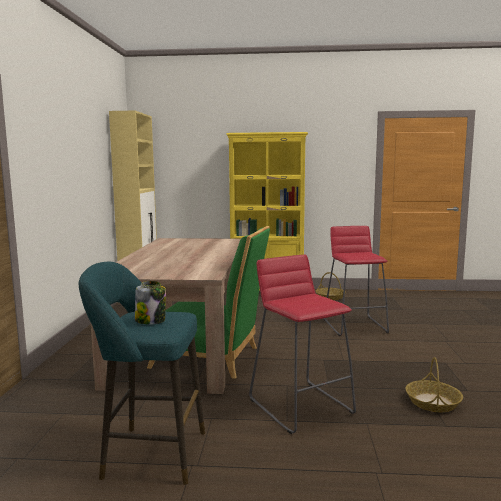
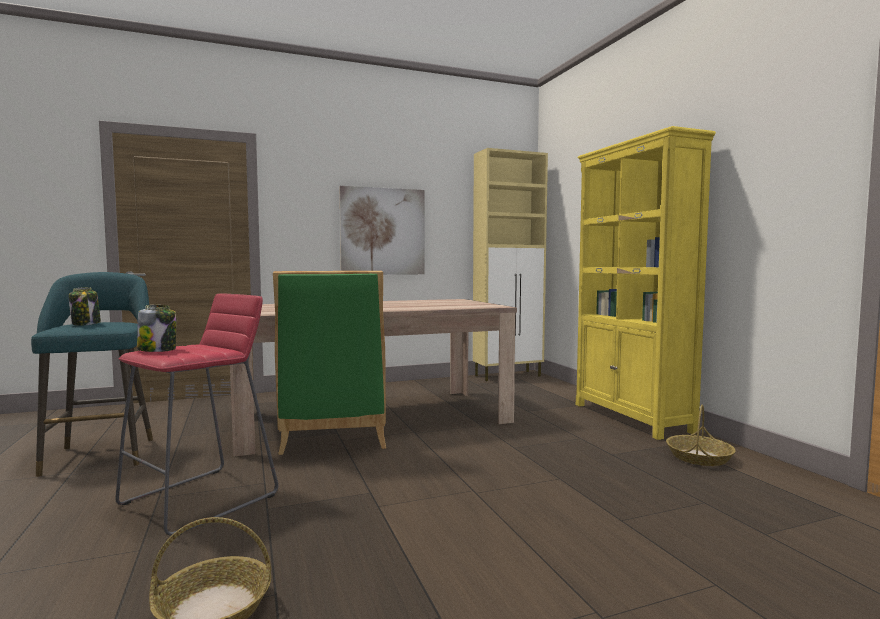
camera: 65 degrees right, 5 degrees down
(76, 183) = (383, 231): none -> picture
(301, 306) = (158, 350): none -> jar
(355, 325) = (563, 496): red stool -> none

